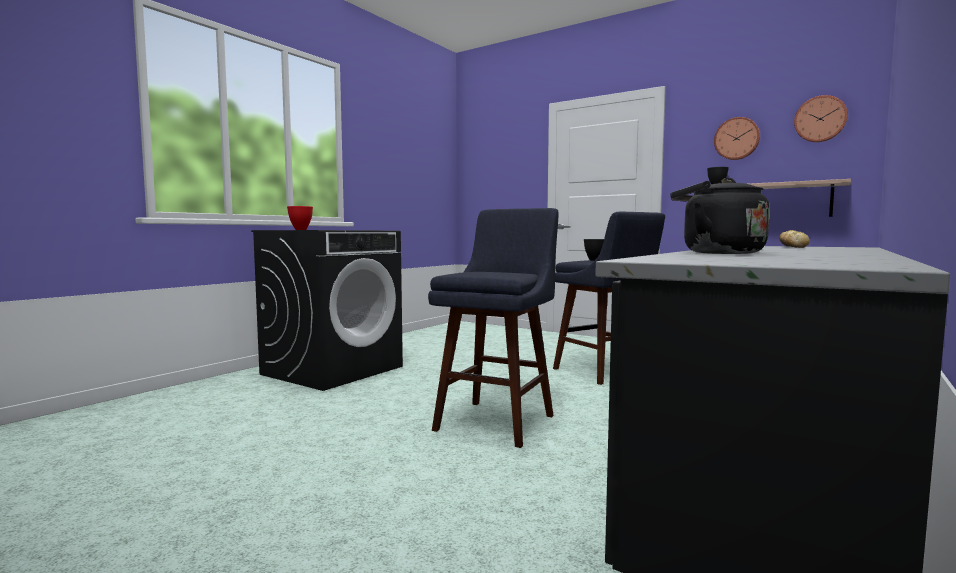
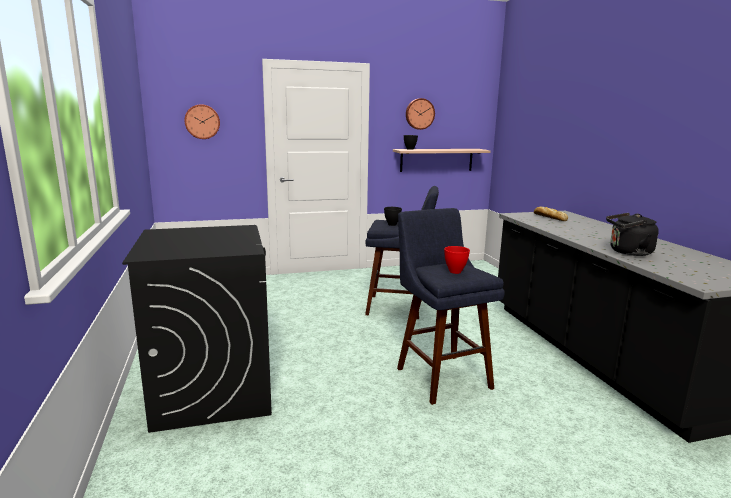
camera: 50 degrees left, 10 degrees up
(300, 229) = (211, 253): red bowl -> red bowl (455, 272)
(820, 119) = (466, 106): wall clock -> wall clock (202, 121)

